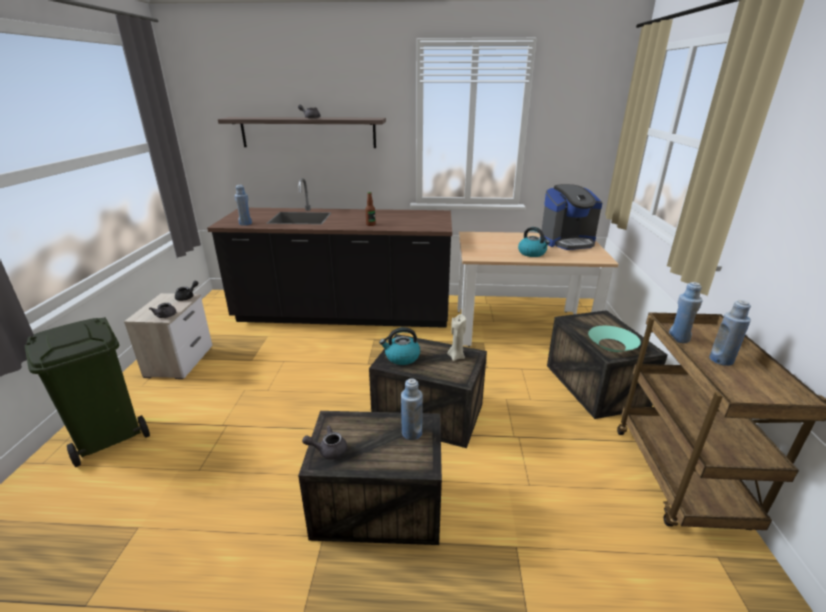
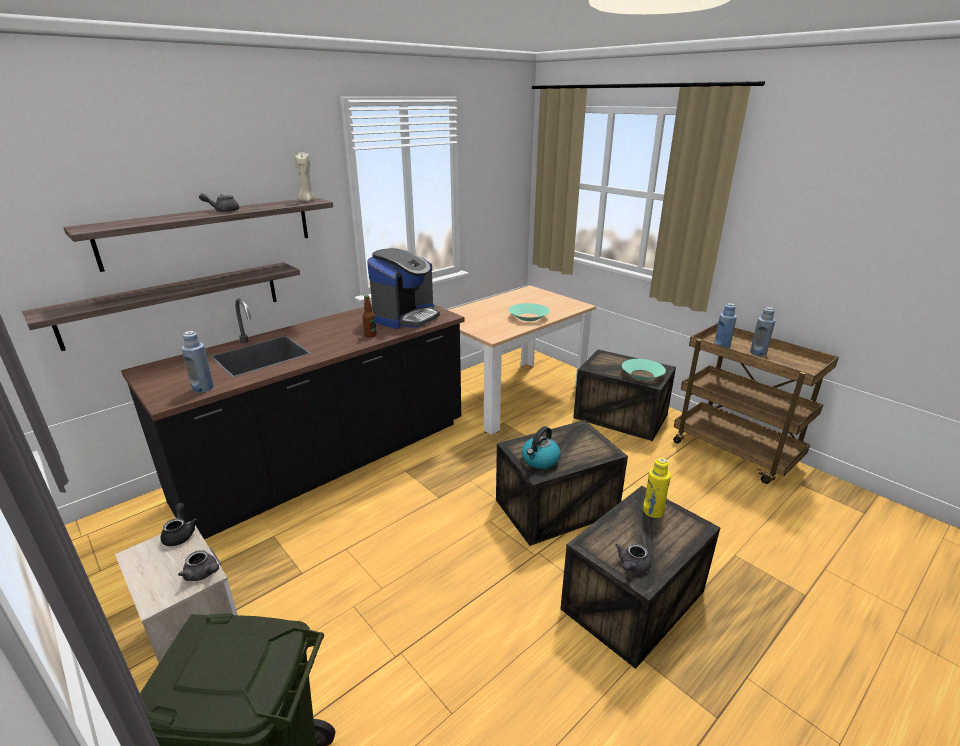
camera: 45 degrees left, 0 degrees up
(282, 176) = (175, 303): none -> shelf
(411, 433) = (653, 511): blue bottle -> yellow bottle
(456, 356) = (574, 436): beige candle -> beige candle (307, 201)
(532, 253) = (528, 317): kettle -> turquoise bowl
(567, 241) = (530, 297): coffee machine -> coffee machine (406, 317)

